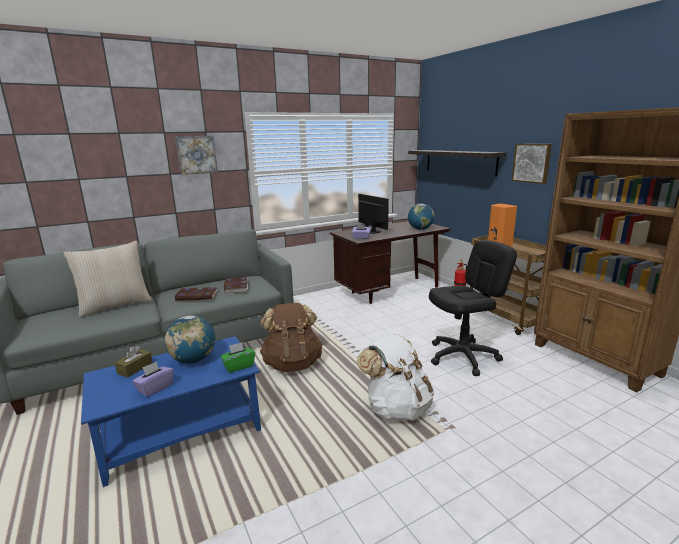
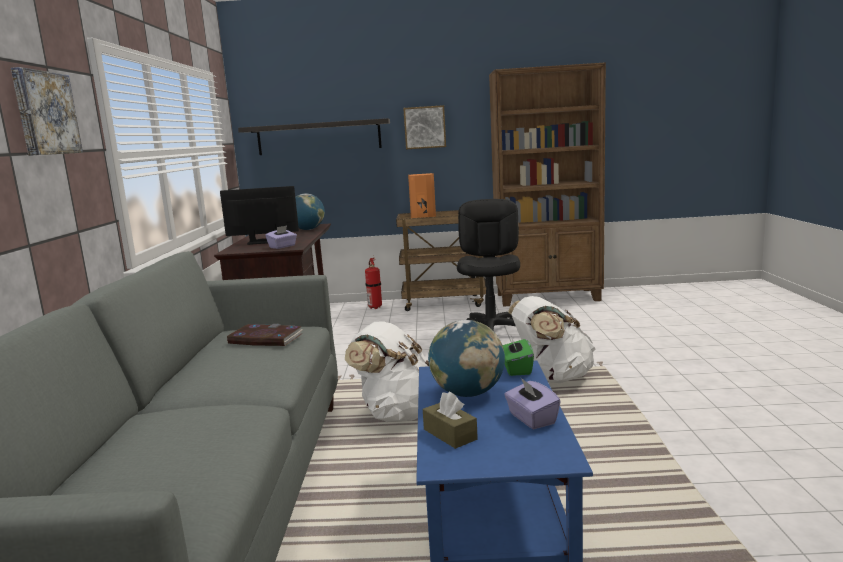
camera: 60 degrees left, 5 degrees down
(115, 305) = (163, 434): beige pillow -> none
(196, 296) = (255, 364): book -> none
(292, 364) = (398, 414): brown backpack -> white backpack

